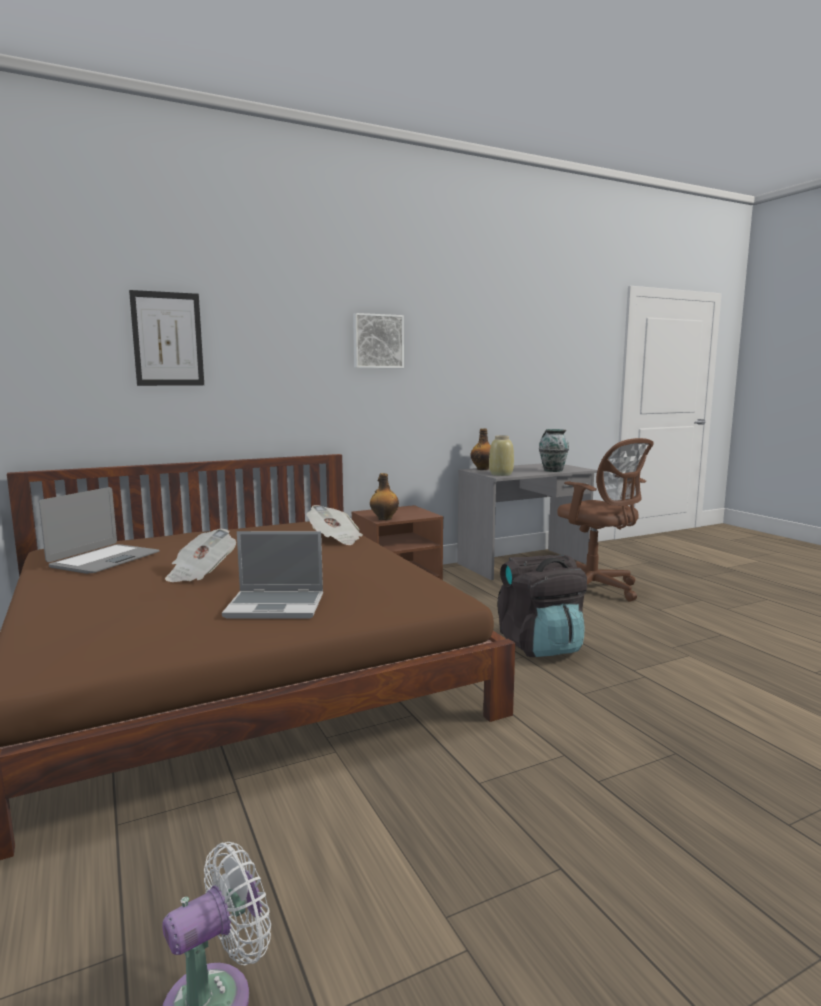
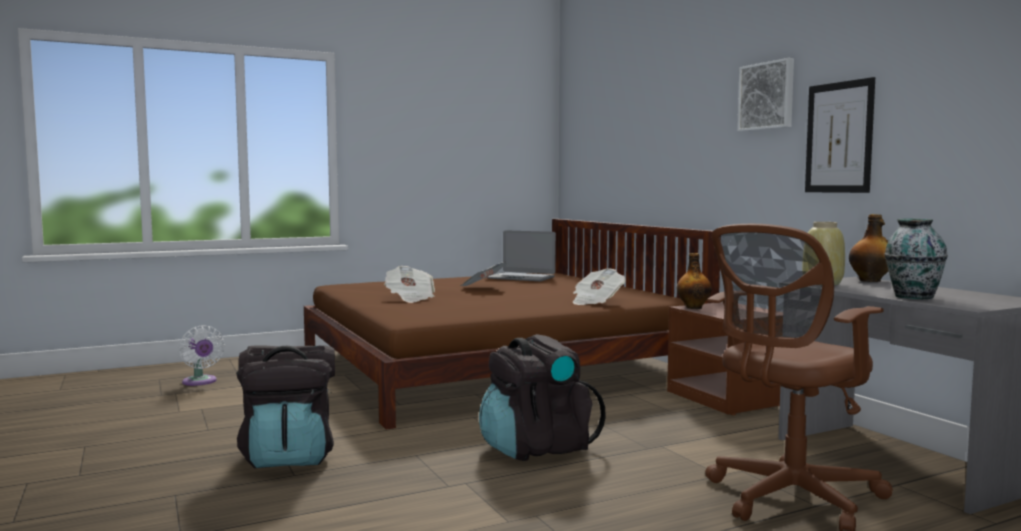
camera: 90 degrees right, 5 degrees down
(167, 339) = (623, 119): picture -> picture (839, 137)
(277, 606) = (410, 298): laptop -> newspaper
(629, 765) = (290, 457): none -> black backpack

